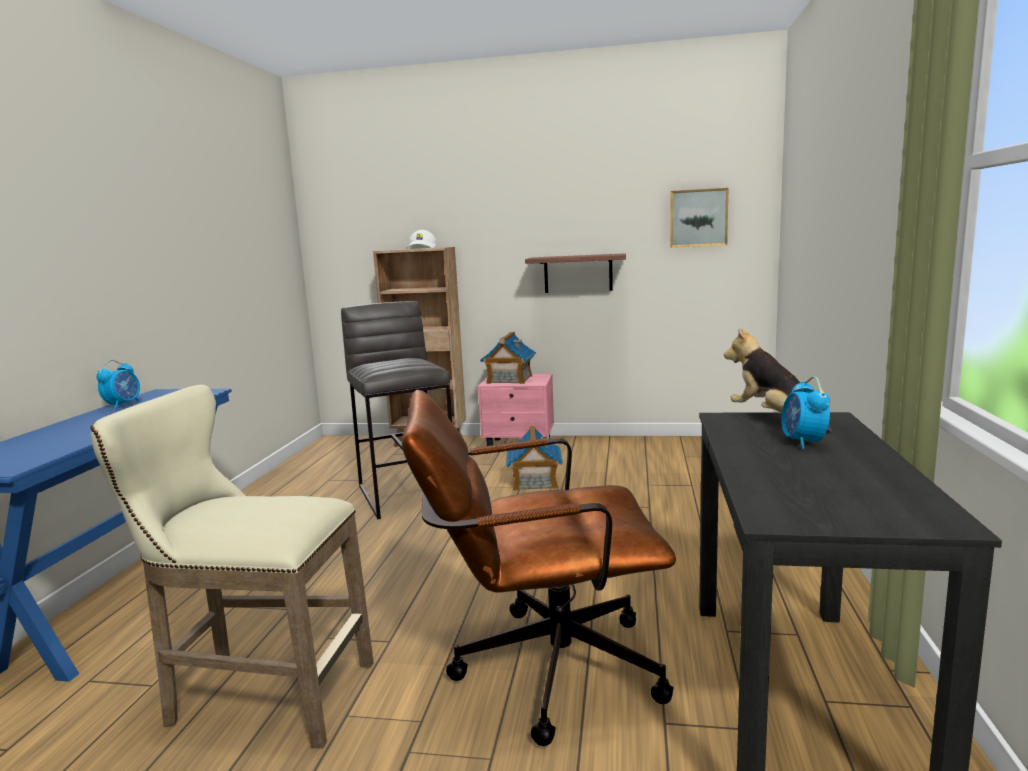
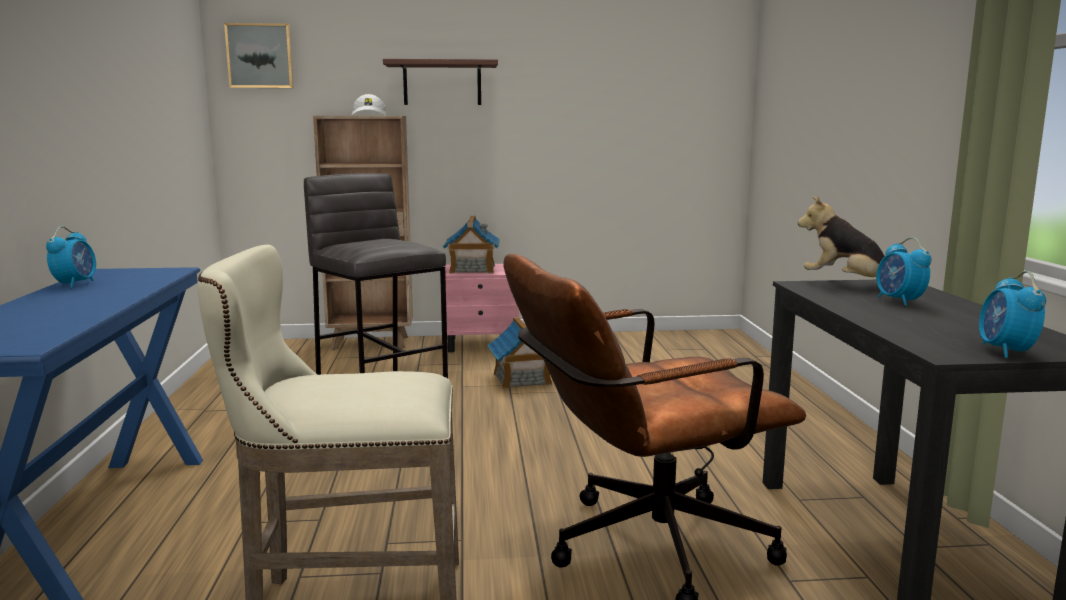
camera: 15 degrees left, 0 degrees up
(578, 273) = (546, 152): shelf -> shelf (442, 83)
(698, 218) = (673, 97): picture -> picture (260, 56)
(846, 519) = (1005, 351): none -> alarm clock

